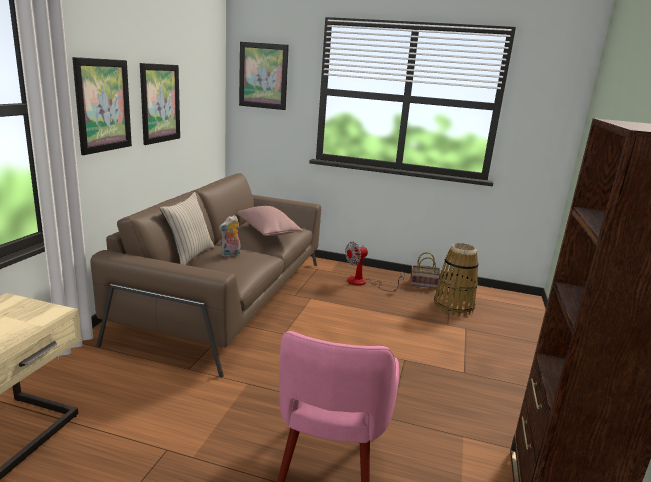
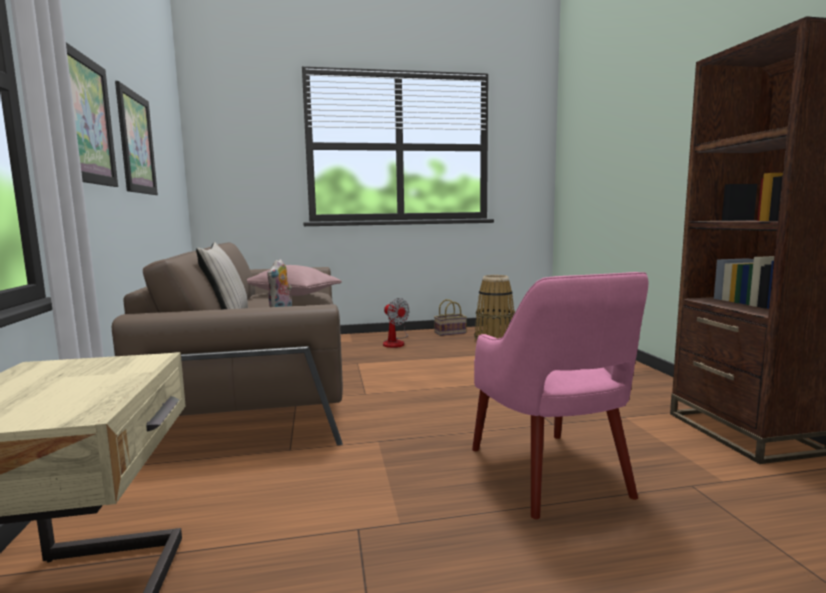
camera: 25 degrees left, 10 degrees down
(263, 76) = (233, 133): picture -> none
(363, 283) = (395, 342): fan -> fan turned 75 degrees counterclockwise

